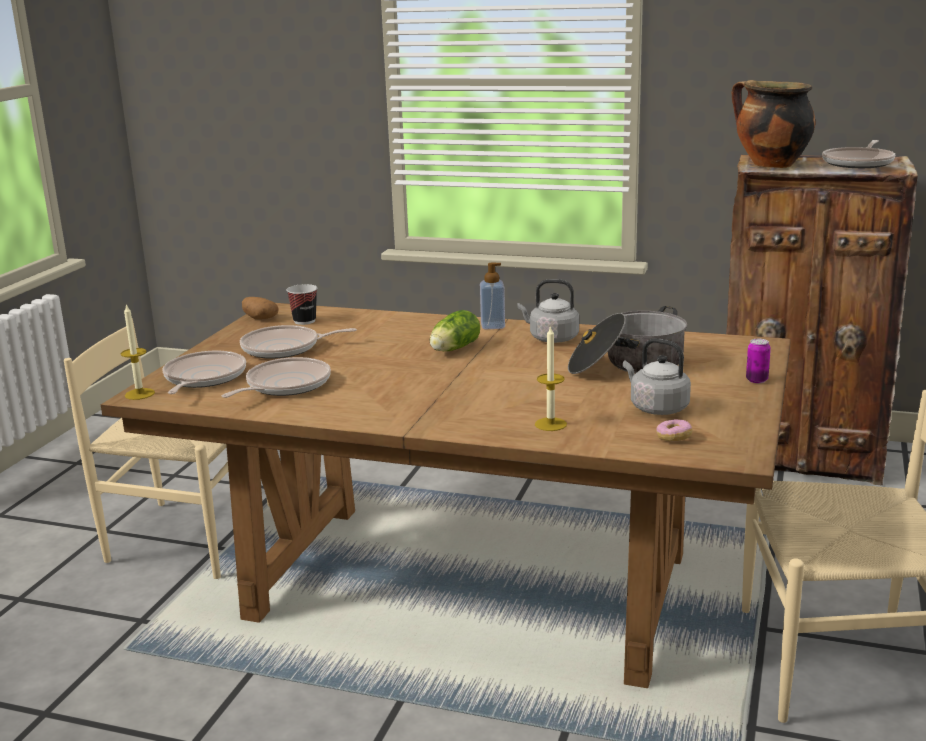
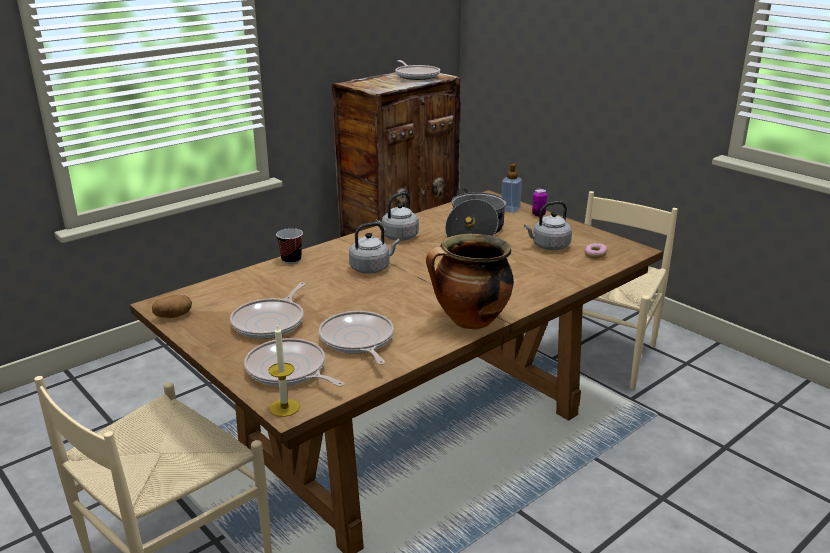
camera: 60 degrees left, 5 degrees up
(304, 321) = (216, 300): cup -> cup (291, 260)
(453, 349) = (372, 268): lettuce -> grey kettle
(493, 326) = (346, 245): soap dispenser -> soap dispenser (510, 209)
(550, 424) = (541, 277): candle -> none
(770, 165) = (379, 86): cooking pot -> cooking pot (470, 321)

